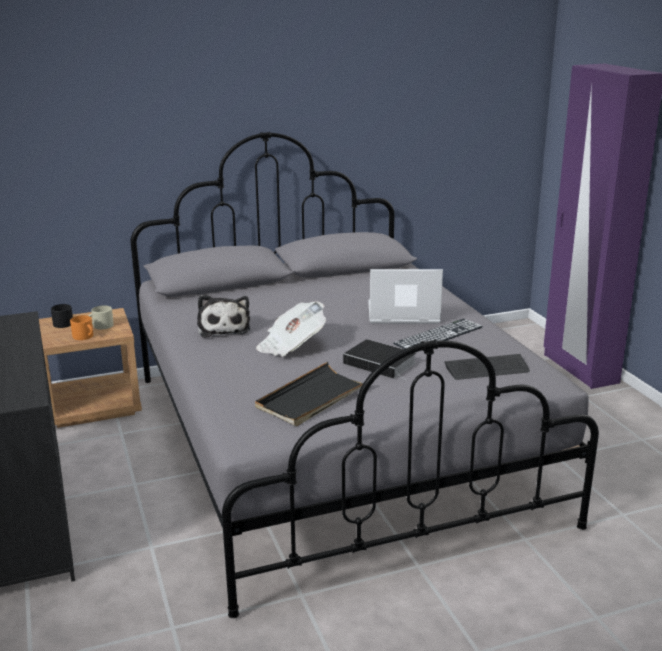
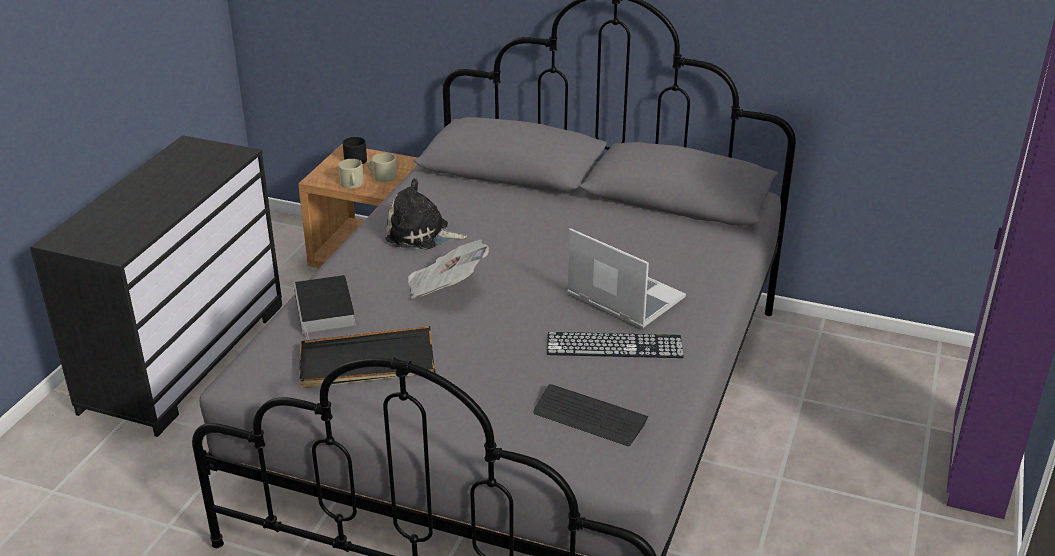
camera: 40 degrees right, 10 degrees up
(84, 336) = (352, 184): orange mug -> beige mug
(223, 328) = (421, 235): plush toy -> plush toy turned 75 degrees clockwise
(382, 363) = (494, 354): book -> book (325, 310)

